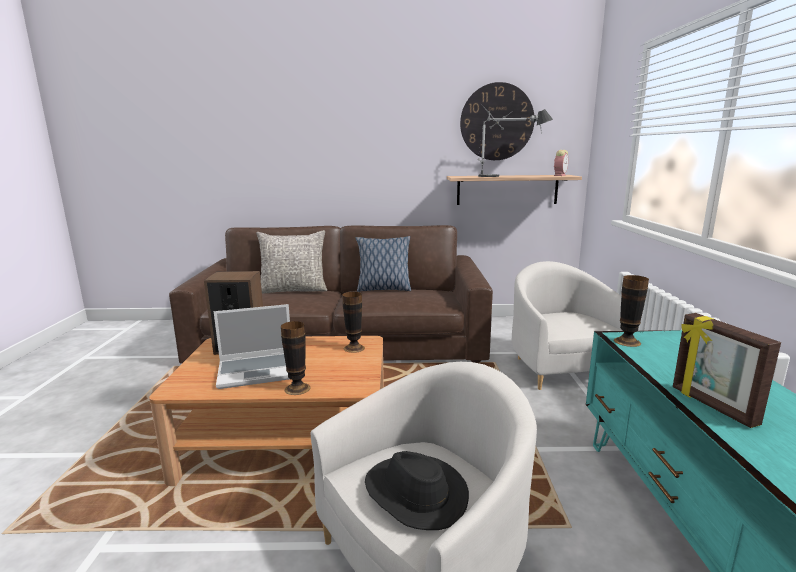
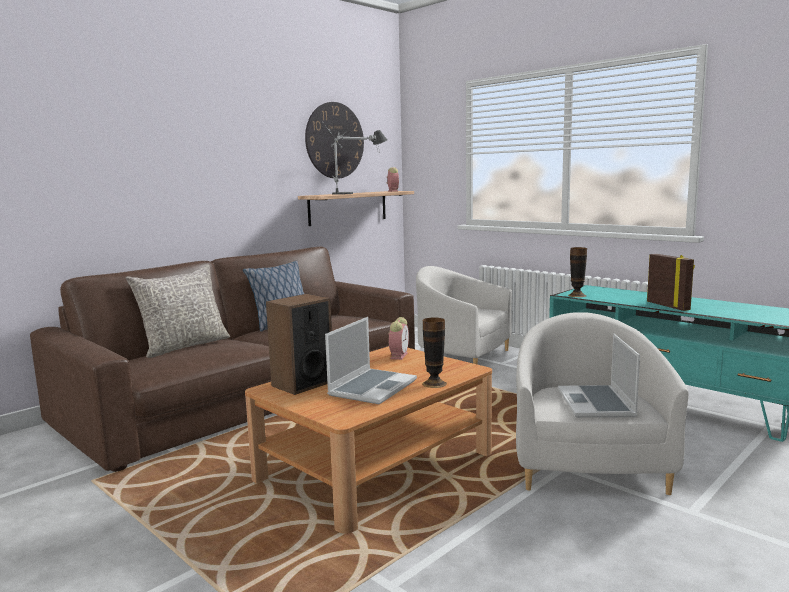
camera: 45 degrees left, 5 degrees down
(354, 348) = (399, 355): vase -> alarm clock
(414, 494) = (597, 404): black hat -> laptop
(712, 406) = (668, 306): picture frame -> picture frame turned 135 degrees counterclockwise

